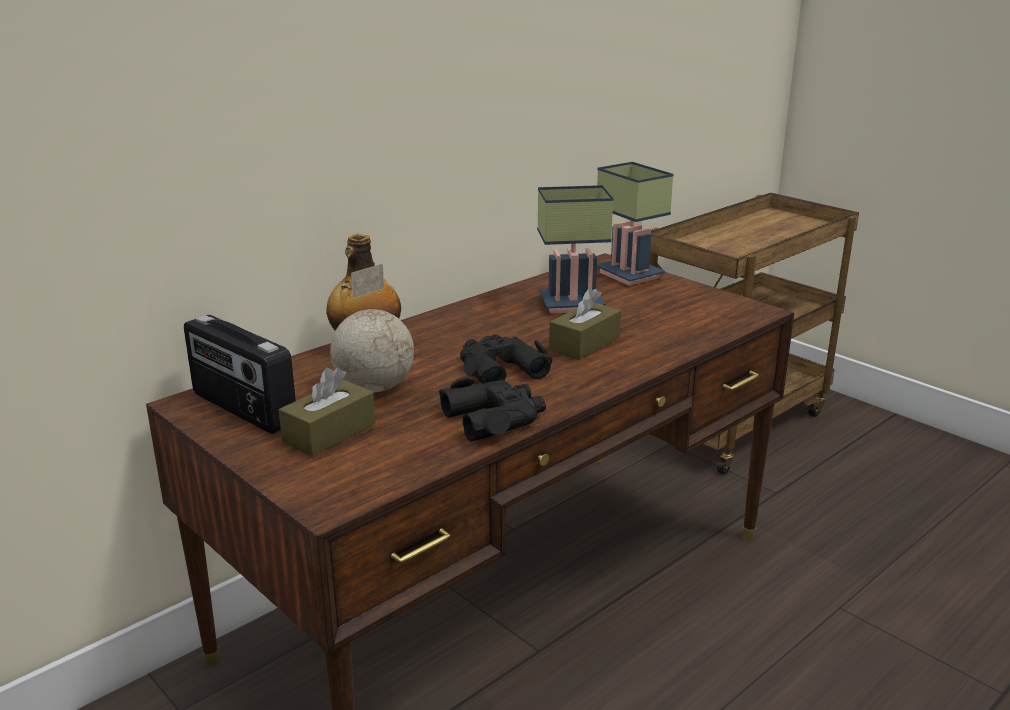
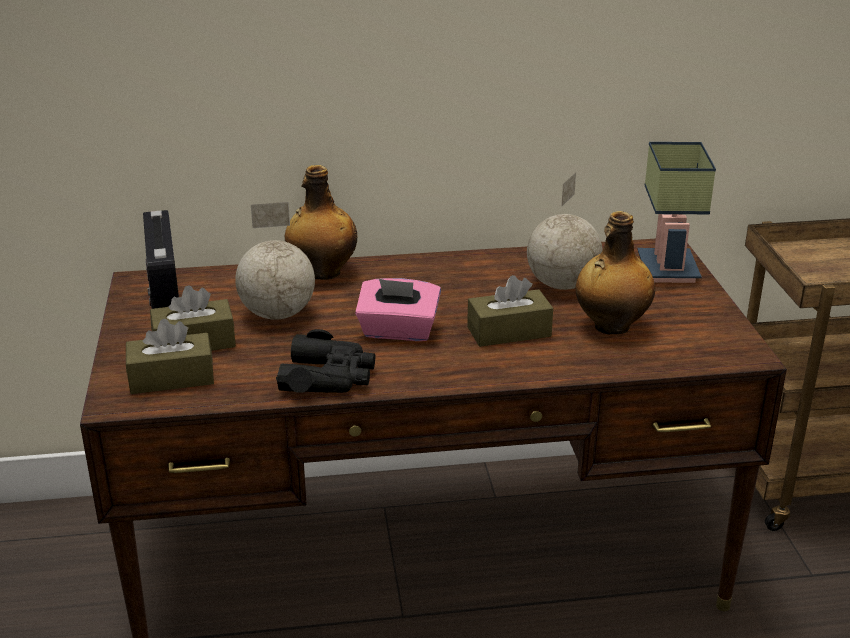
camera: 35 degrees right, 5 degrees up
(352, 467) = (171, 378): none -> brown tissue box
(499, 369) = (398, 331): black binoculars -> pink tissue box
(573, 303) = (563, 285): table lamp -> globe
(649, 320) = (610, 326): none -> bottle

